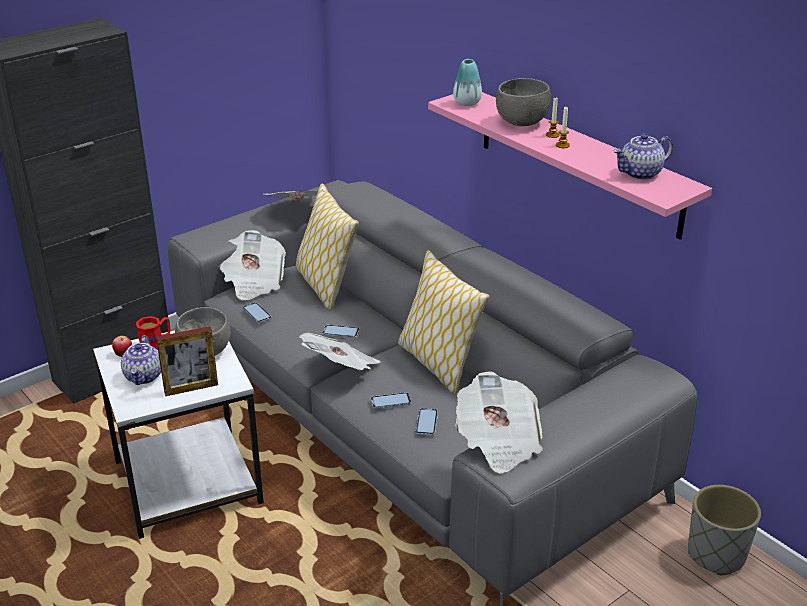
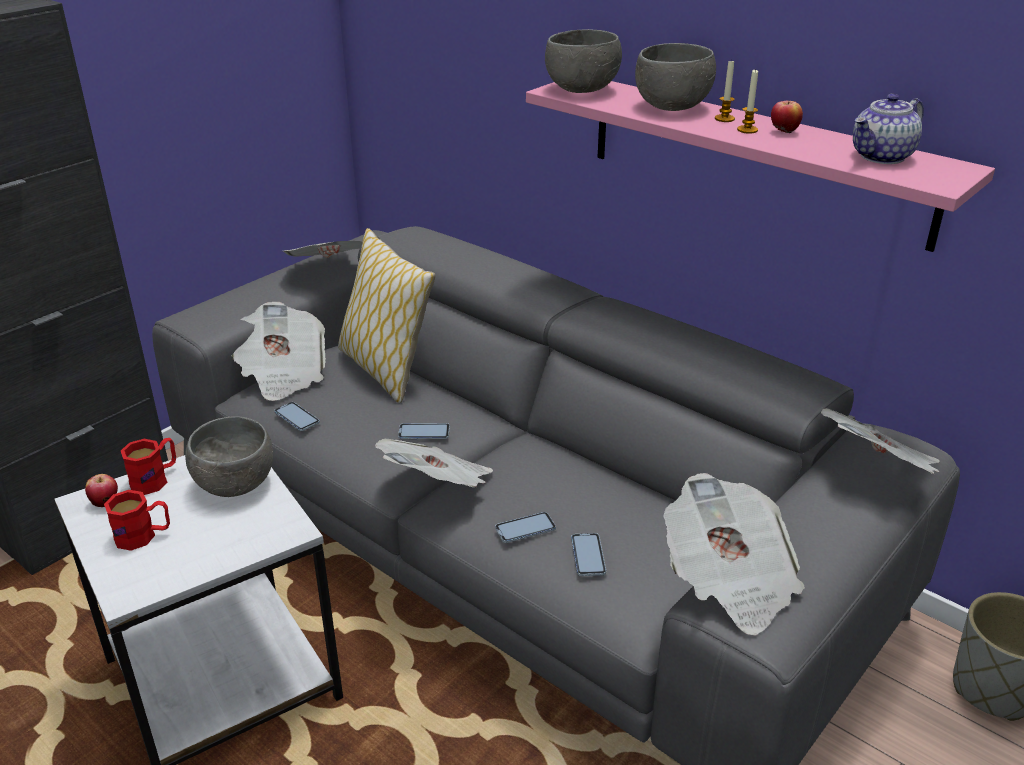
camera: 10 degrees left, 0 degrees up
(144, 376) = (143, 536): teapot -> red mug
(191, 388) = (223, 547): picture frame -> none
(438, 363) = (574, 464): pillow -> none
(467, 103) = (581, 90): vase -> grey bowl
(587, 148) = (784, 132): none -> apple
(632, 385) = (879, 468): none -> newspaper

